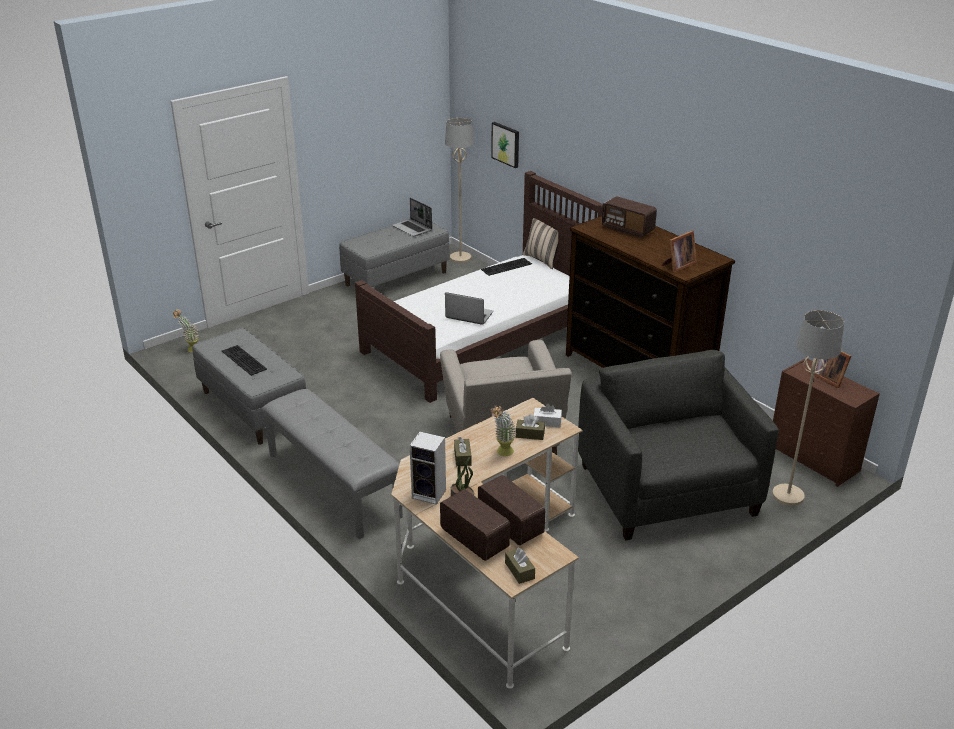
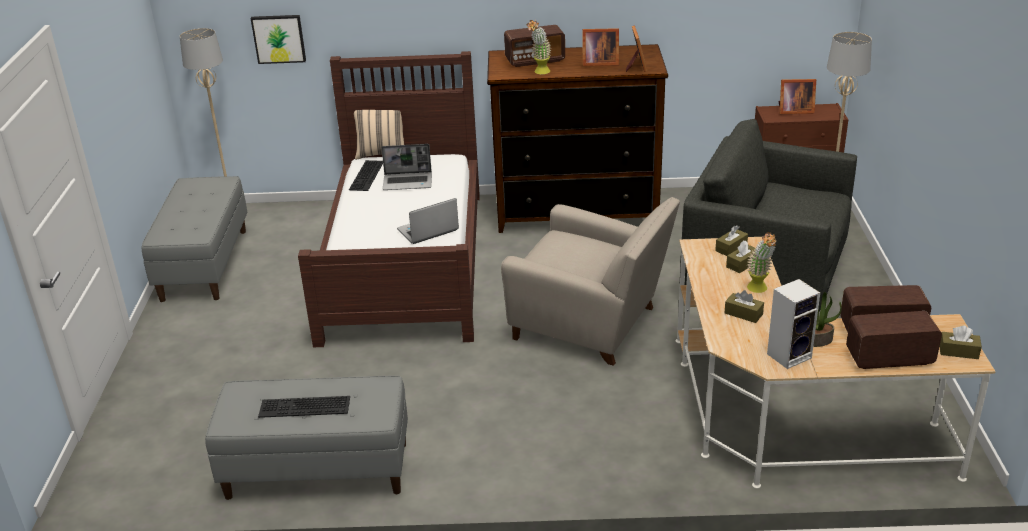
camera: 50 degrees left, 0 degrees up
(190, 349) = (106, 475): potted plant -> potted plant (540, 73)
(332, 485) = (543, 467): grey bench -> none
(413, 228) = (197, 192): laptop -> laptop (408, 182)
(547, 422) = (731, 248): white tissue box -> brown tissue box
(661, 251) = (598, 63): none -> picture frame

